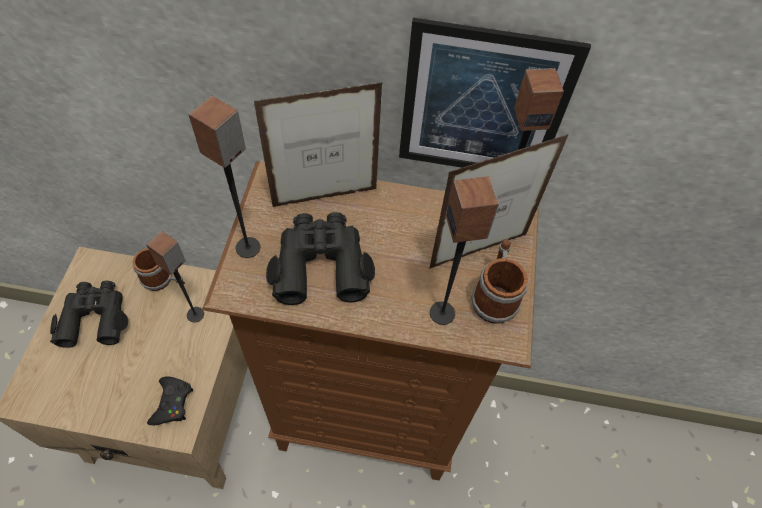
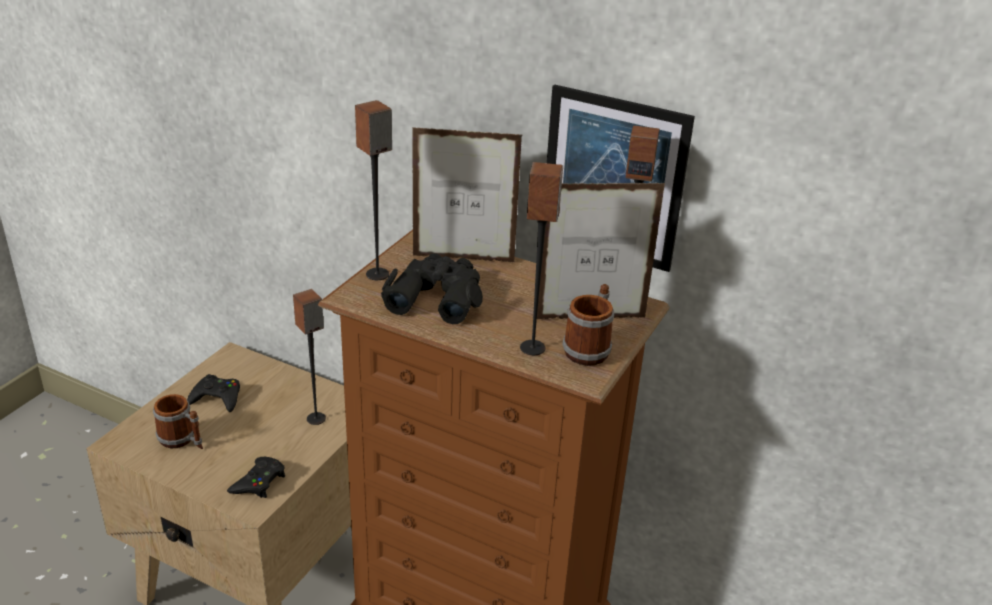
camera: 20 degrees right, 25 degrees down
(94, 317) = (217, 398): black binoculars -> black game controller
(163, 280) = (297, 384): mug -> mug (182, 440)

